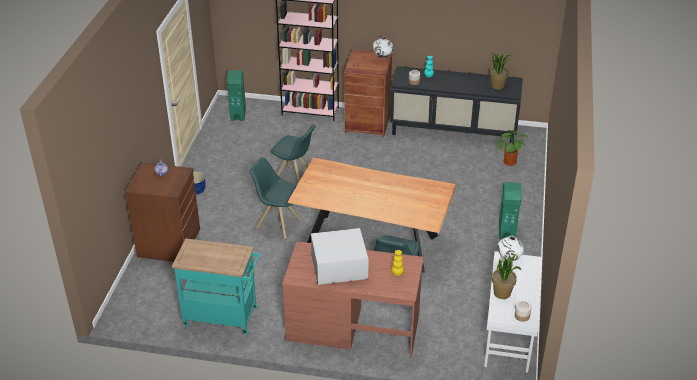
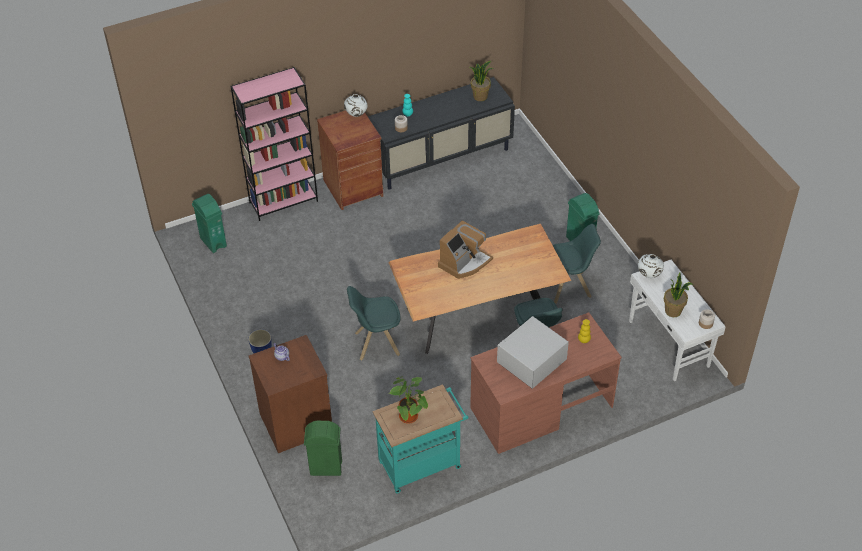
camera: 35 degrees left, 10 degrees up
(156, 282) = (325, 467): none -> green trash can
(294, 179) = (344, 287): turquoise chair -> turquoise chair (569, 287)
(366, 183) = (464, 262): none -> coffee machine
(510, 163) = (521, 168): potted plant -> potted plant (410, 418)

